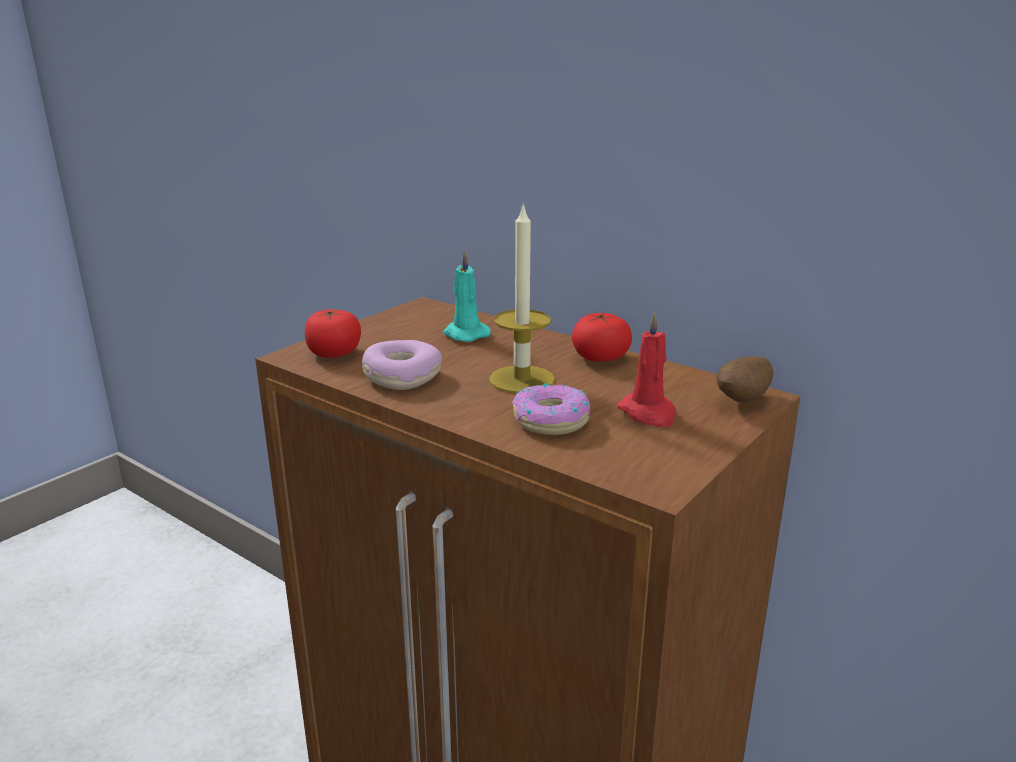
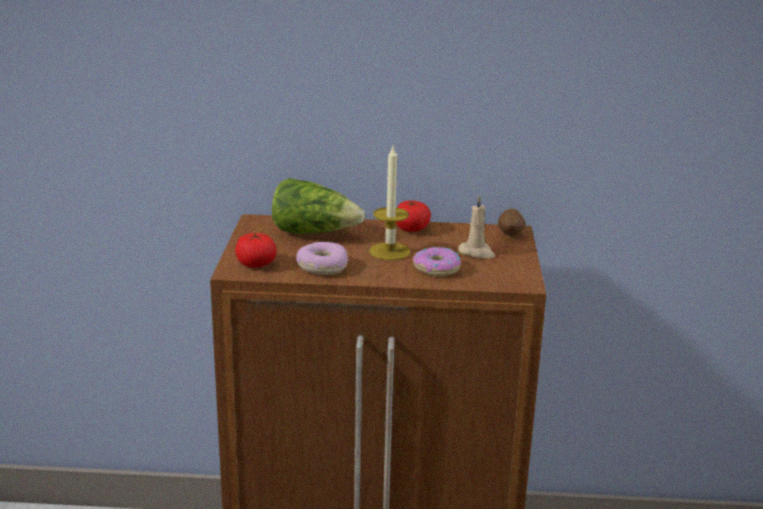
camera: 35 degrees left, 0 degrees up
(465, 334) = (314, 233): turquoise candle -> lettuce
(648, 413) = (477, 253): red candle -> beige candle

